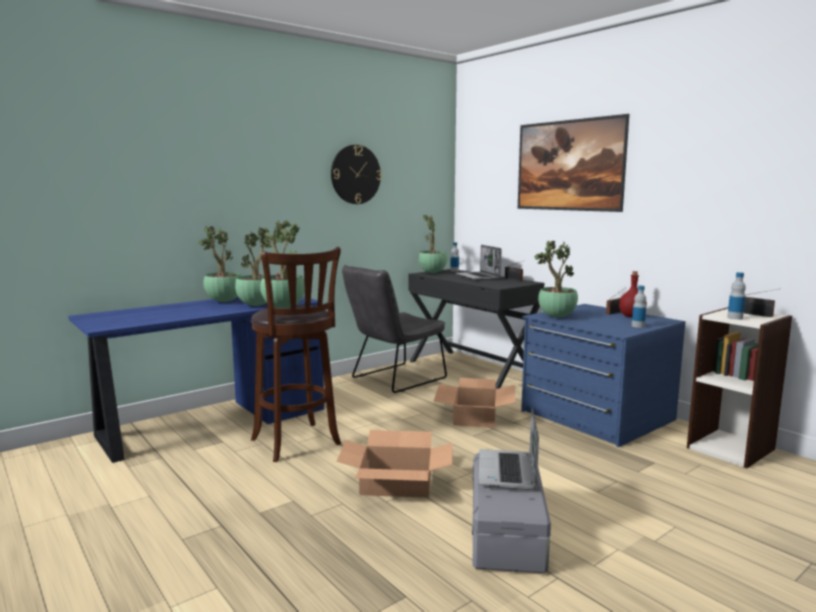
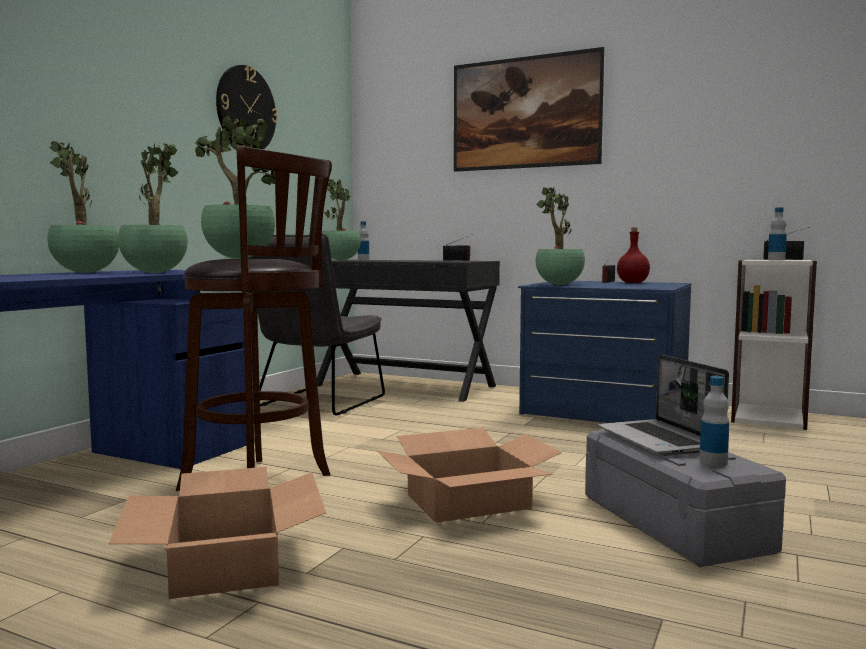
camera: 25 degrees left, 5 degrees down
(474, 416) = (472, 425): cardboard box -> cardboard box (225, 563)
(478, 277) = (409, 260): laptop -> none
(638, 326) = (660, 285): bottle -> bottle (713, 462)

